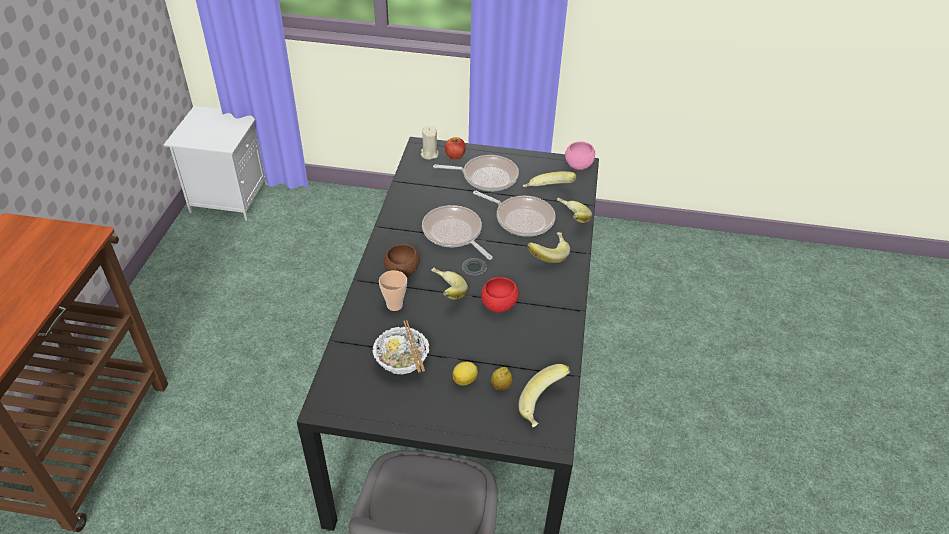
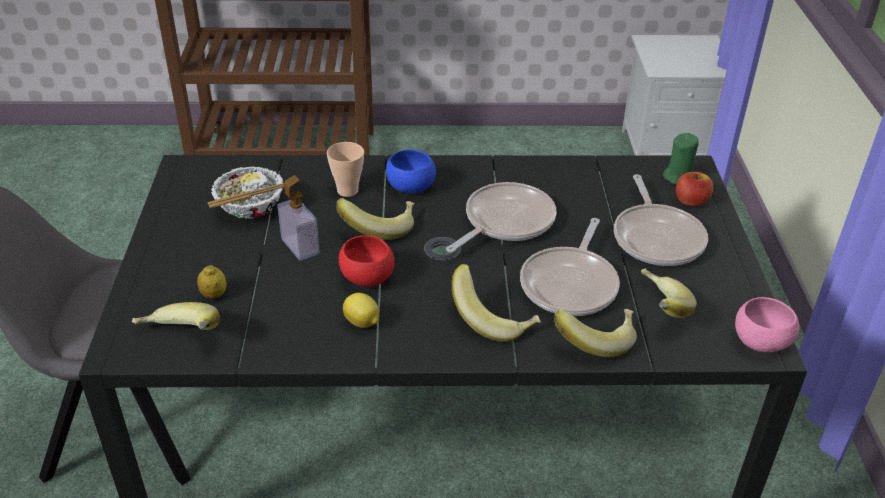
camera: 80 degrees right, 5 degrees down
(402, 271) = (411, 188): brown bowl -> blue bowl
(429, 154) = (678, 177): beige candle -> green candle
(456, 336) = (300, 246): none -> soap dispenser
(465, 380) = (224, 263): lemon -> lemon (362, 323)

